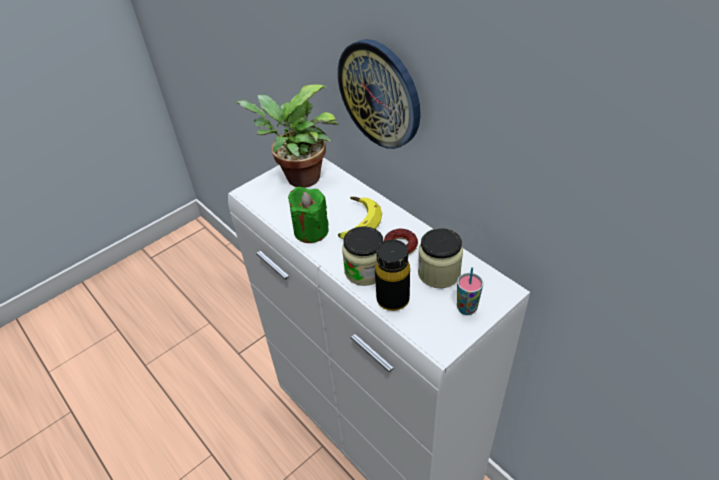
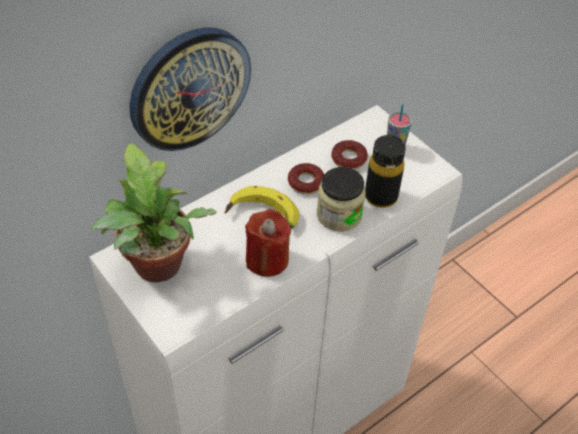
camera: 90 degrees left, 5 degrees up
(311, 231) = (267, 259): green candle -> red candle
(439, 273) = (348, 159): jar -> donut

